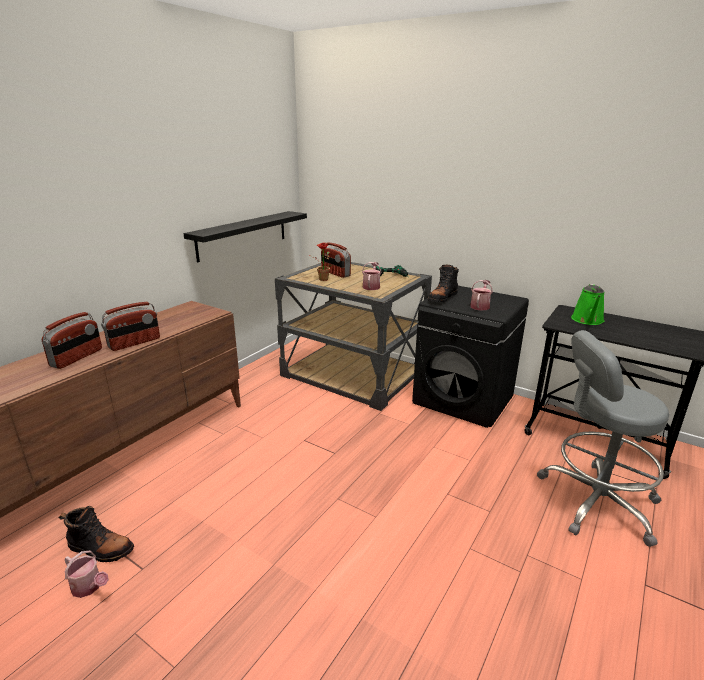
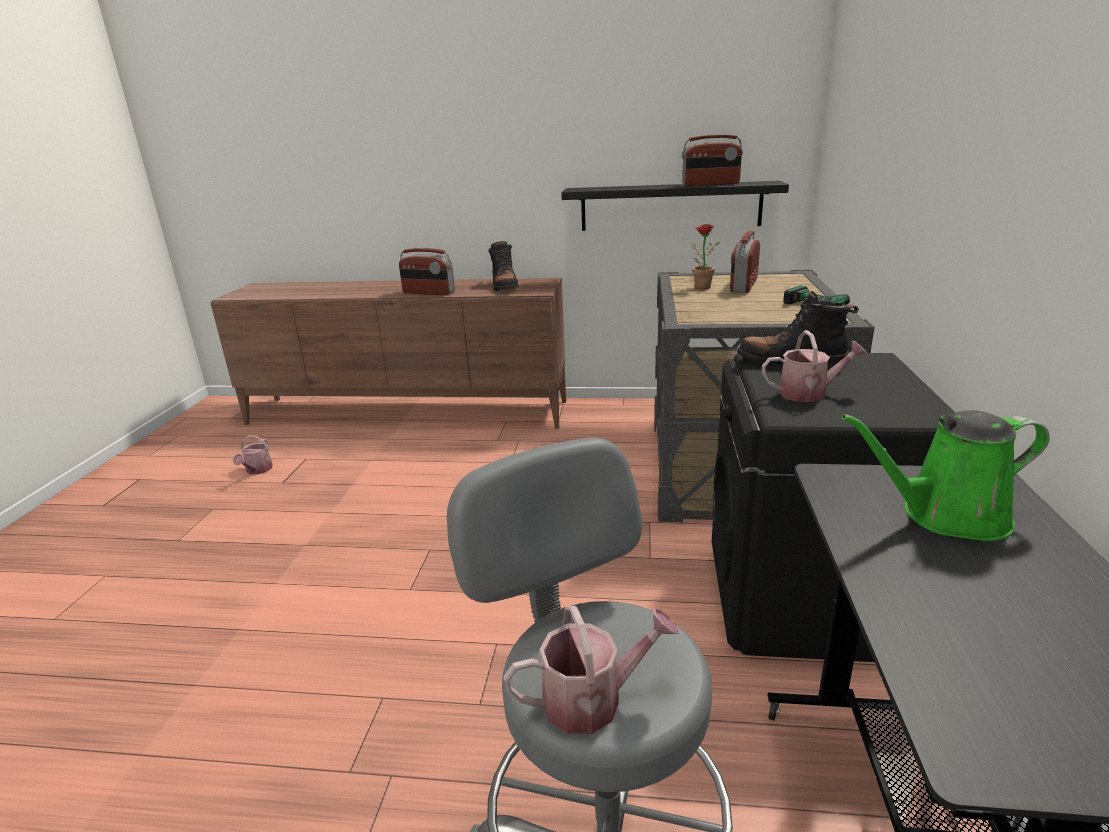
camera: 65 degrees right, 0 degrees up
(77, 358) = (381, 290): radio -> radio (710, 184)
(100, 549) = (300, 456): black boot -> black boot (504, 286)
(371, 286) = (725, 310): watering can -> watering can (592, 699)

